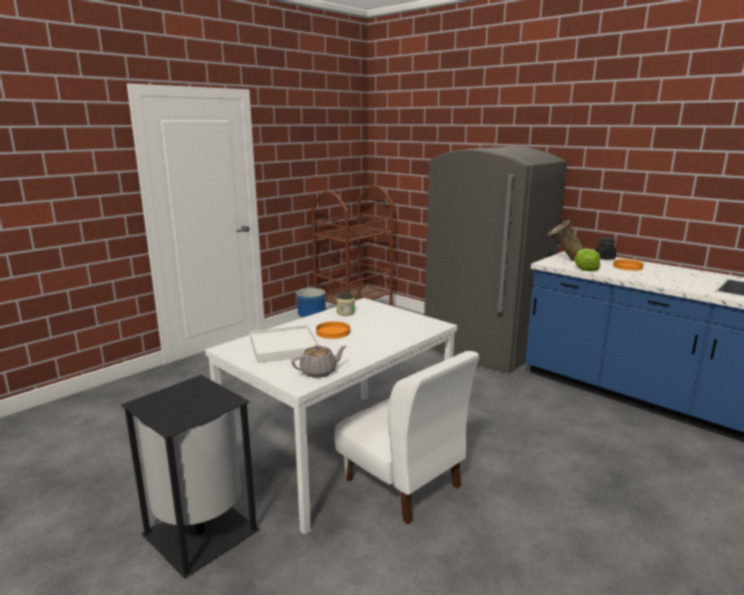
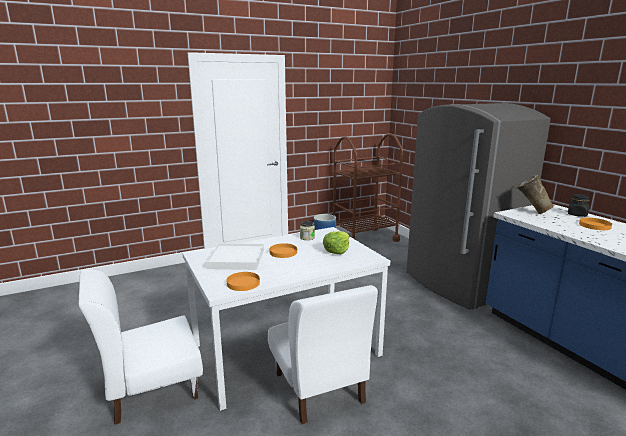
camera: 20 degrees right, 0 degrees up
(198, 532) = (151, 389): black trash can -> white chair
(319, 372) = (243, 283): grey teapot -> orange plate
(585, 268) = (545, 223): lettuce -> lettuce (337, 250)

